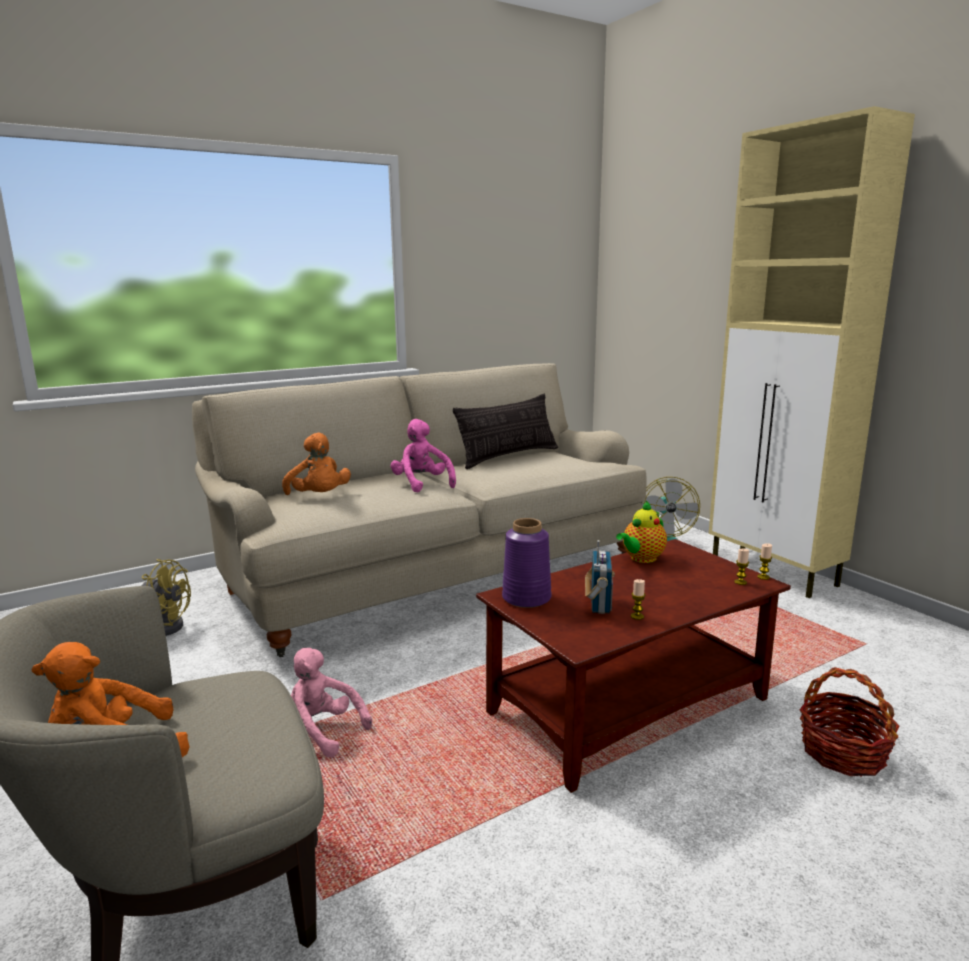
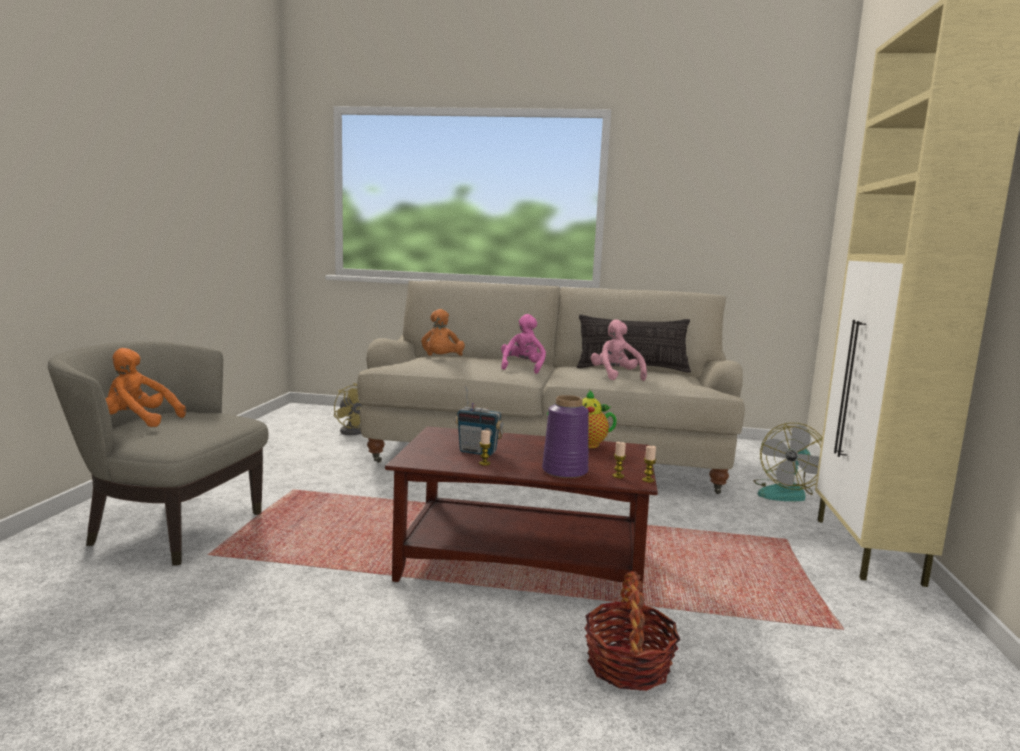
camera: 40 degrees right, 5 degrees down
(321, 732) = (332, 499): pink plush toy -> pink plush toy (616, 376)
(527, 598) = (447, 436): purple vase -> purple vase (565, 471)
(599, 605) = (478, 452): radio -> radio turned 60 degrees clockwise

